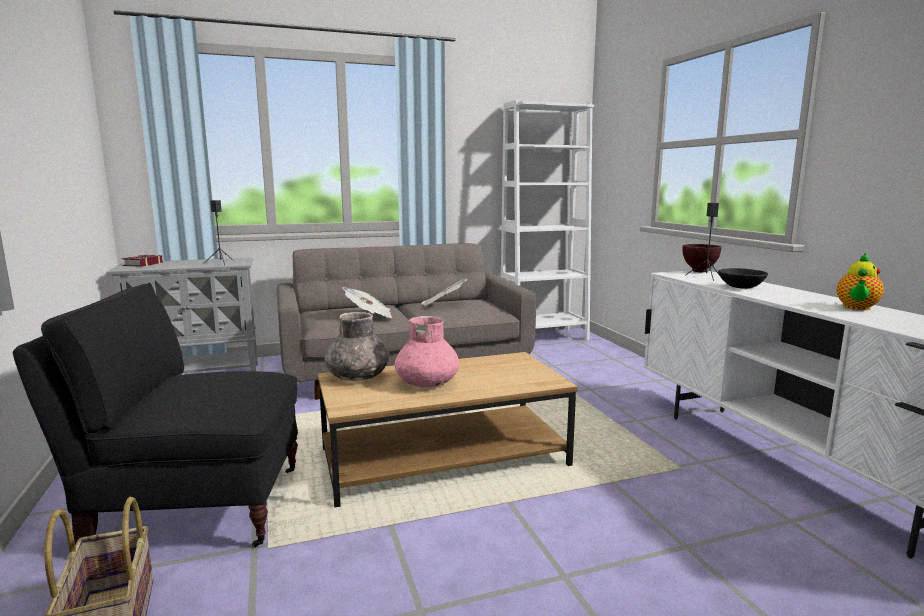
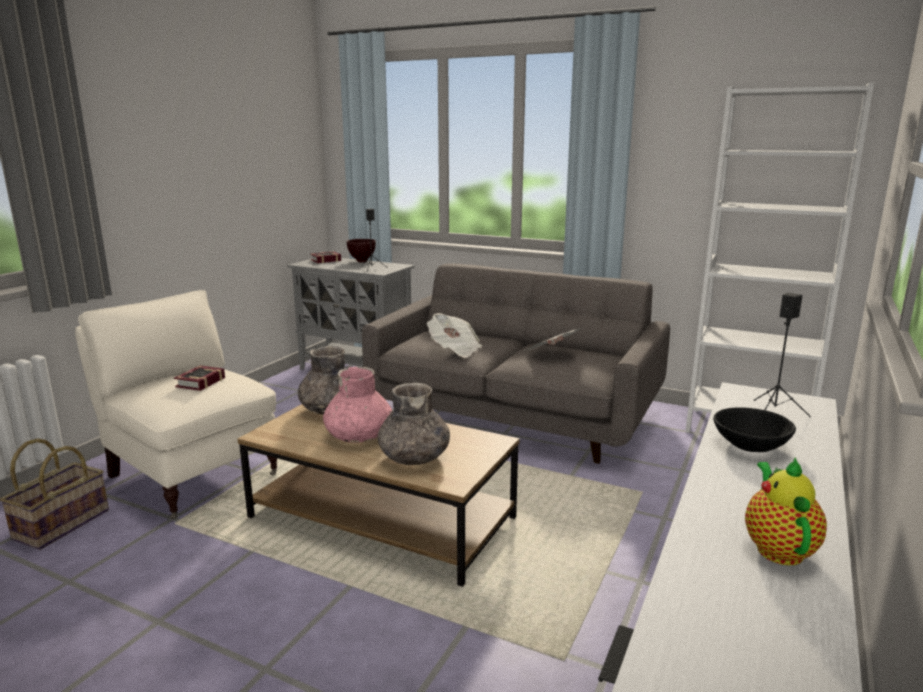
camera: 45 degrees right, 5 degrees up
(193, 508) = (192, 474): black armchair -> beige armchair
(223, 382) = (198, 383): none -> book
(496, 379) = (414, 457): none -> grey vase
(698, 271) = (808, 400): brown bowl -> brown bowl (362, 261)
(856, 308) = (777, 548): teapot -> teapot turned 105 degrees clockwise

